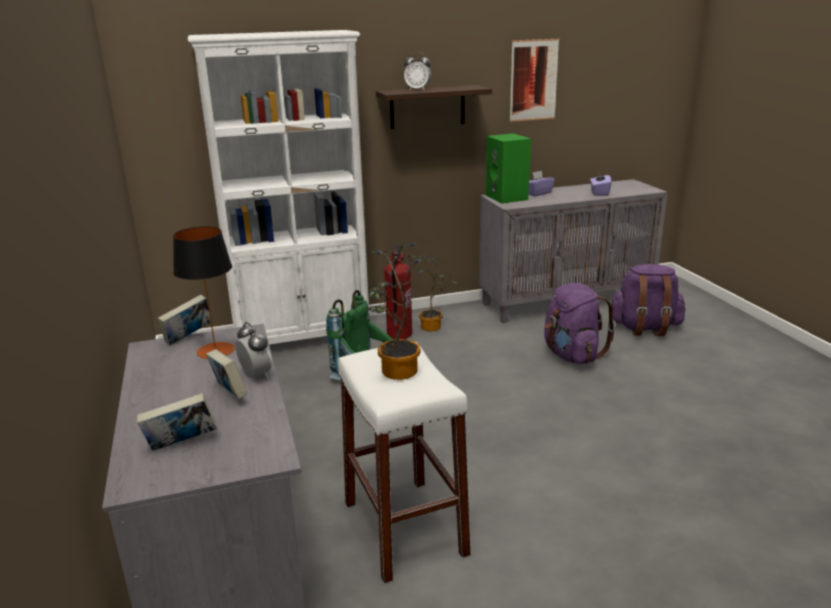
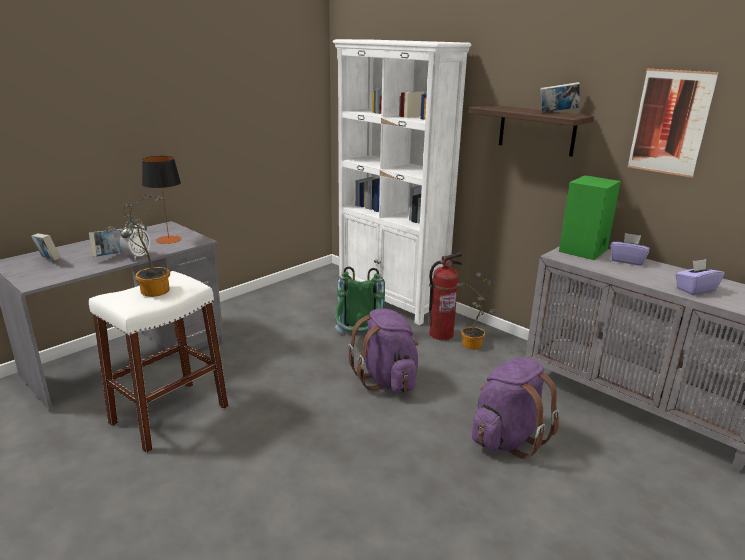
camera: 60 degrees right, 0 degrees up
(188, 338) = (183, 230): book -> book (557, 113)
(418, 90) = (515, 109): alarm clock -> none
(645, 328) = (646, 483): purple backpack -> purple backpack (387, 380)

